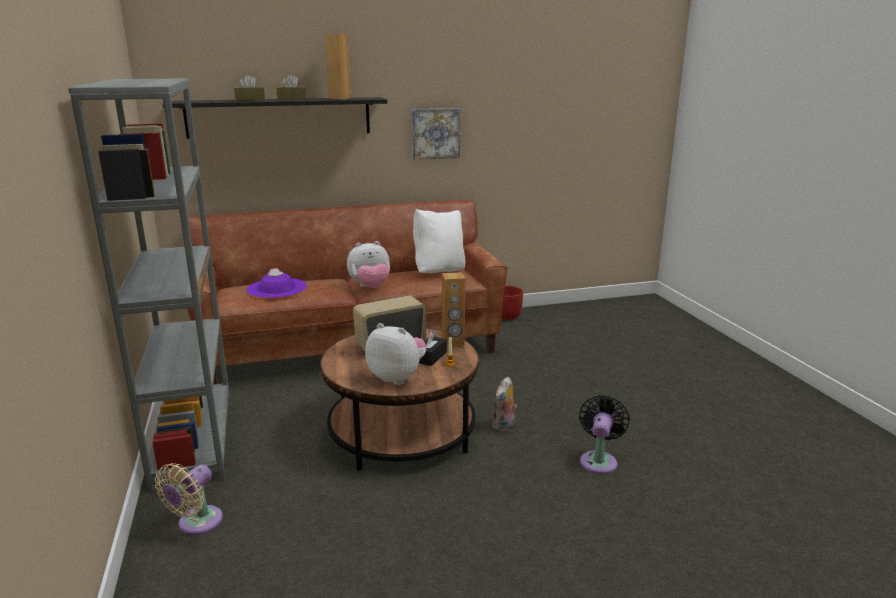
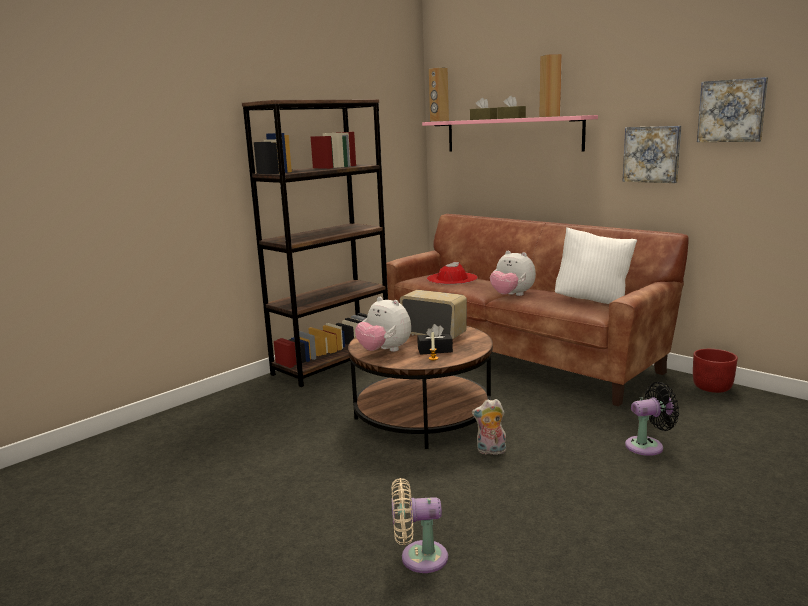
camera: 60 degrees right, 5 degrees down
(193, 439) = (333, 363): grey bookcase -> brown bookcase
(196, 524) = (253, 397): beige fan -> beige fan (419, 557)
(277, 288) = (452, 278): purple hat -> red hat
(279, 117) = (511, 135): black shelf -> pink shelf
(397, 377) = (384, 351): plush toy -> plush toy turned 135 degrees clockwise
(453, 343) = (473, 349): brown speaker -> brown speaker (439, 121)
(496, 96) = (732, 111): none -> picture
(599, 460) = (495, 515): black fan -> black fan (648, 446)

